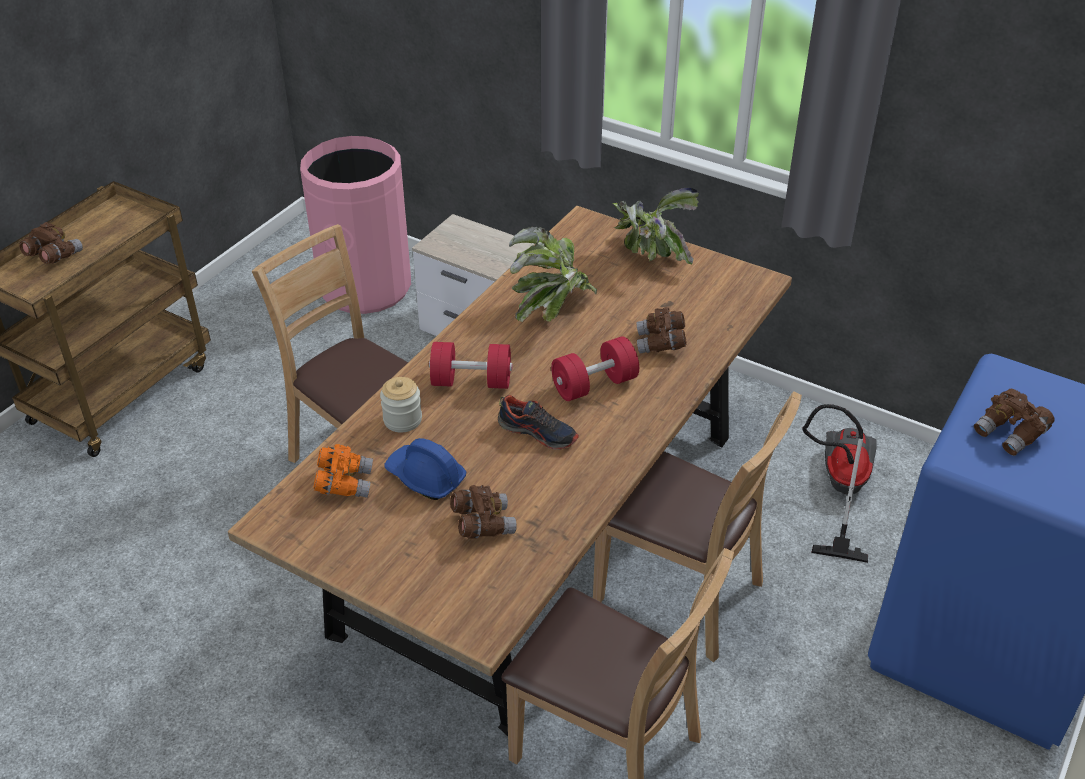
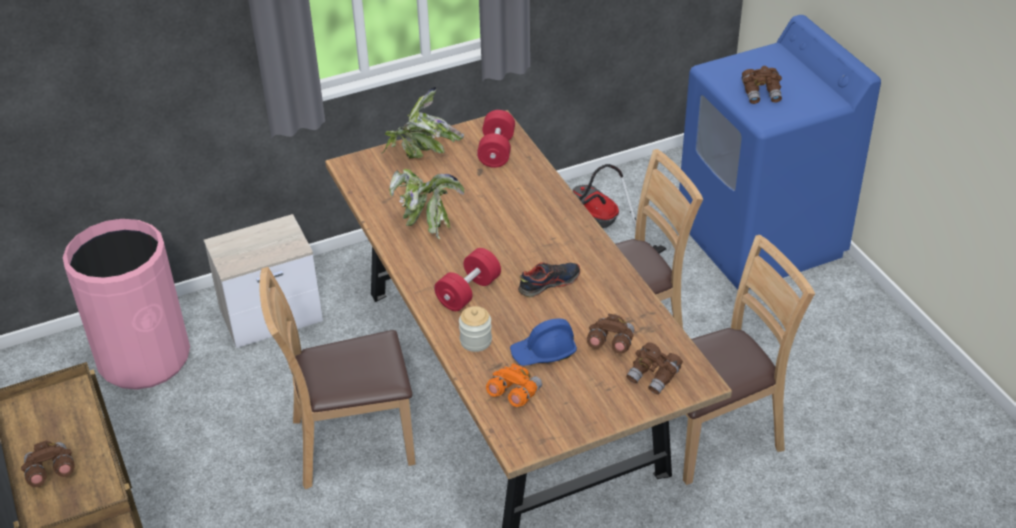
camera: 55 degrees left, 0 degrees up
(594, 385) = (527, 239): red dumbbell -> red dumbbell (496, 151)
(660, 343) = (516, 193): brown binoculars -> brown binoculars (654, 376)

